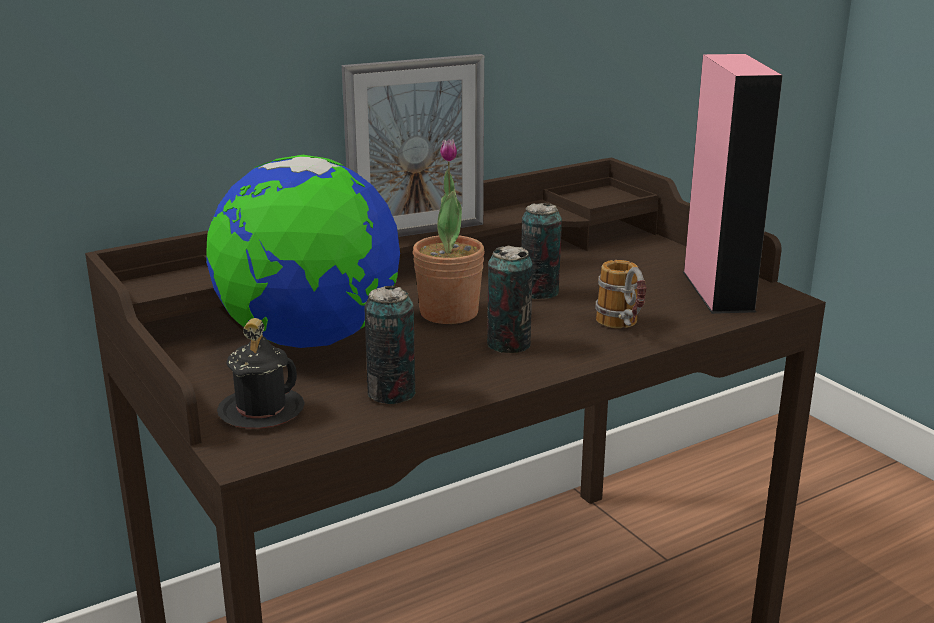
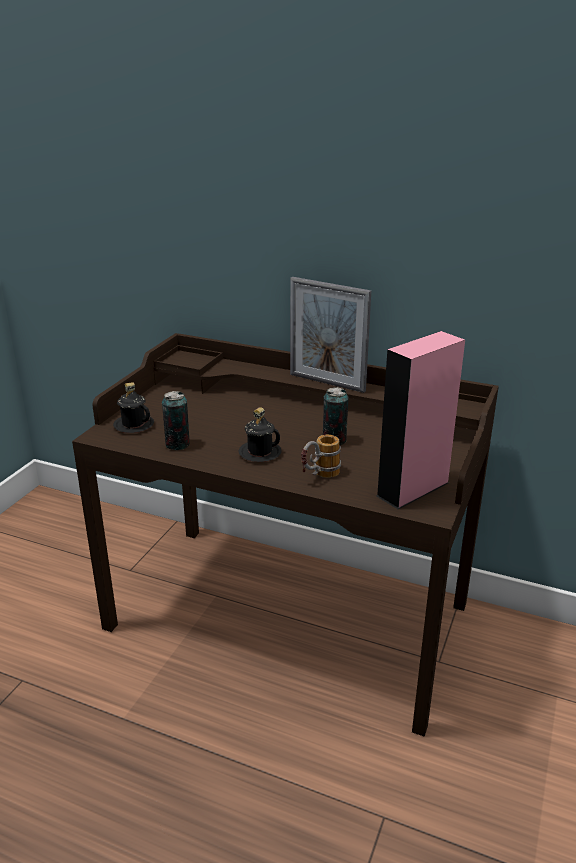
camera: 55 degrees right, 5 degrees up
(309, 340) = (208, 409): globe -> none
(449, 313) = (277, 427): potted plant -> none
(508, 344) = (260, 453): can -> black mug

